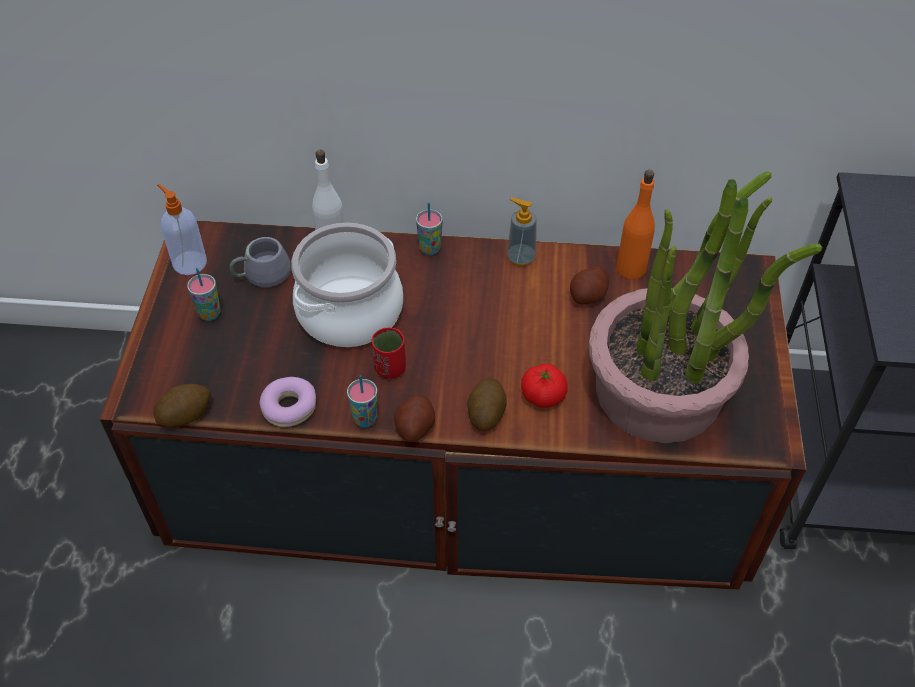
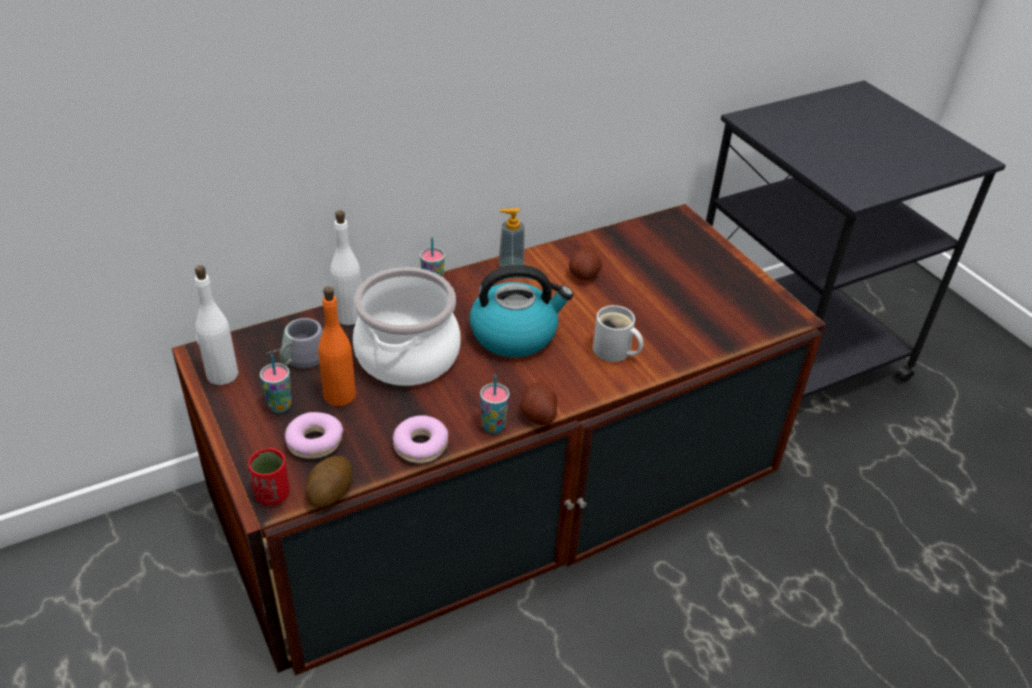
camera: 35 degrees left, 10 degrees down
(189, 262) = (222, 375): soap dispenser -> white bottle
(210, 361) = (315, 442): none -> donut
(390, 368) = (479, 382): red cup -> red cup (272, 494)
(464, 333) = (515, 334): none -> kettle
(486, 413) = (584, 381): potato -> none
(543, 395) = (614, 352): tomato -> white mug
(631, 268) = (598, 245): orange bottle -> orange bottle (340, 395)
(660, 391) = (691, 315): potted plant -> none

